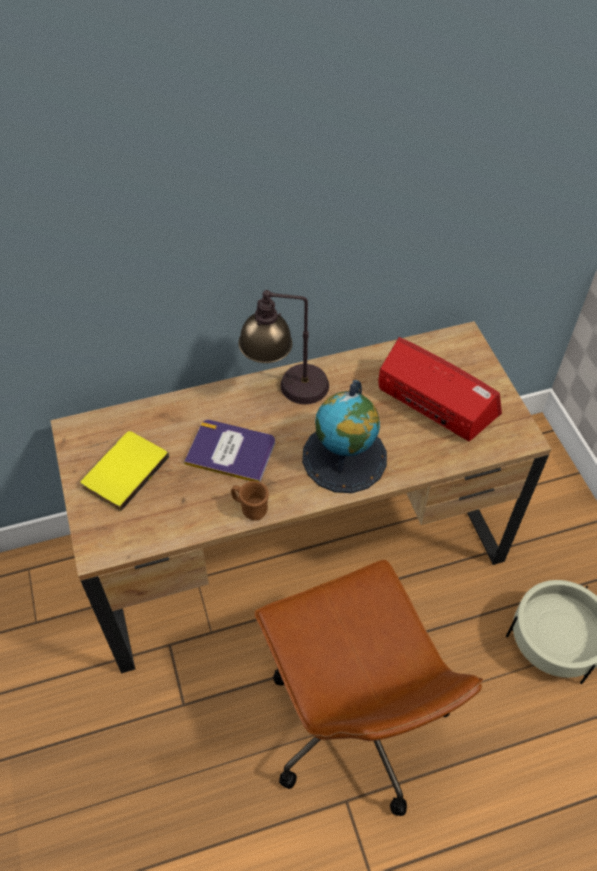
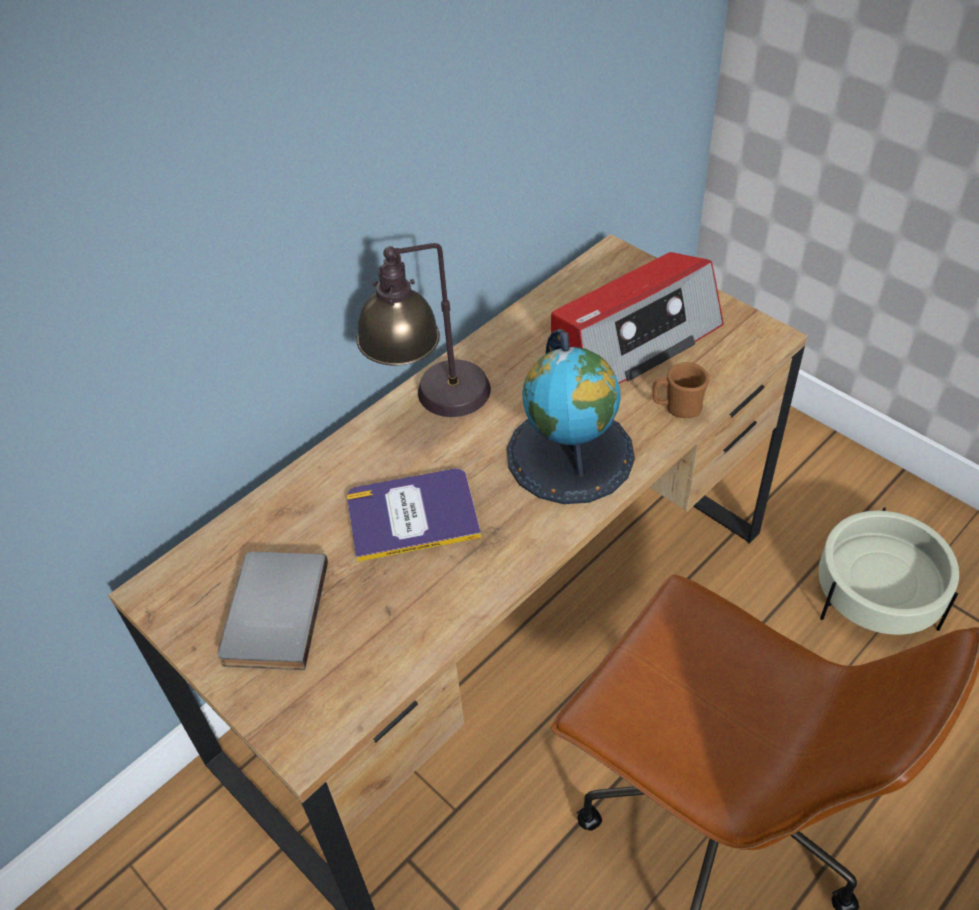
camera: 25 degrees left, 5 degrees down
(123, 471) = (271, 612): yellow book -> grey book
(250, 508) = (492, 576): brown mug -> brown mug (677, 408)
(435, 401) = (633, 340): radio -> radio turned 135 degrees clockwise

